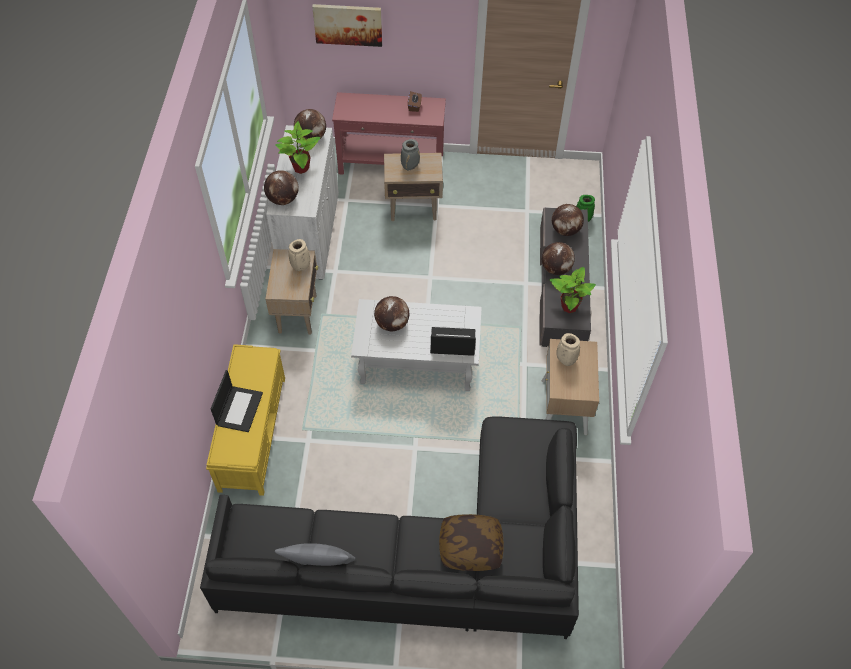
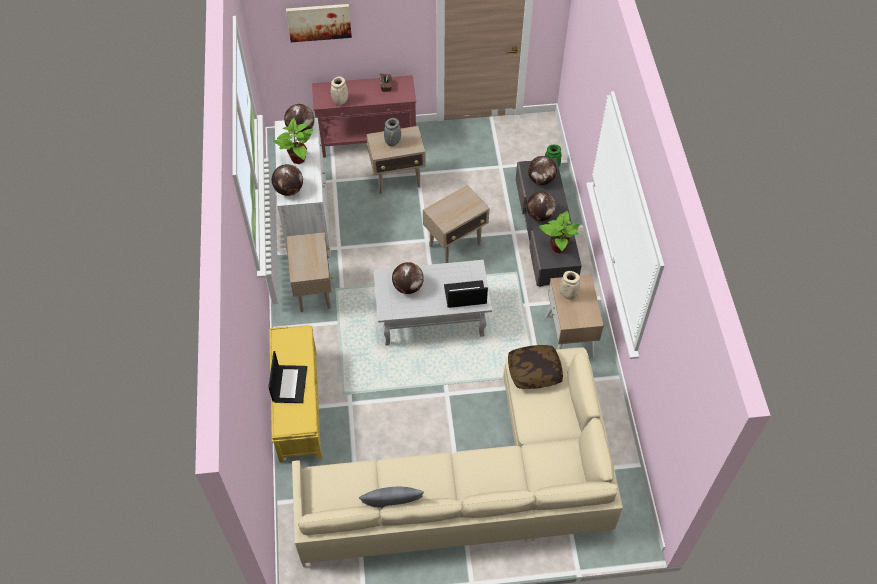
camera: 10 degrees left, 0 degrees up
(301, 267) = (315, 249): beige vase -> beige vase (340, 102)
(428, 556) = (479, 484): black sofa -> beige sofa
(460, 287) = (455, 245): none -> beige side table
(470, 547) = (519, 468): pillow -> pillow (534, 372)

